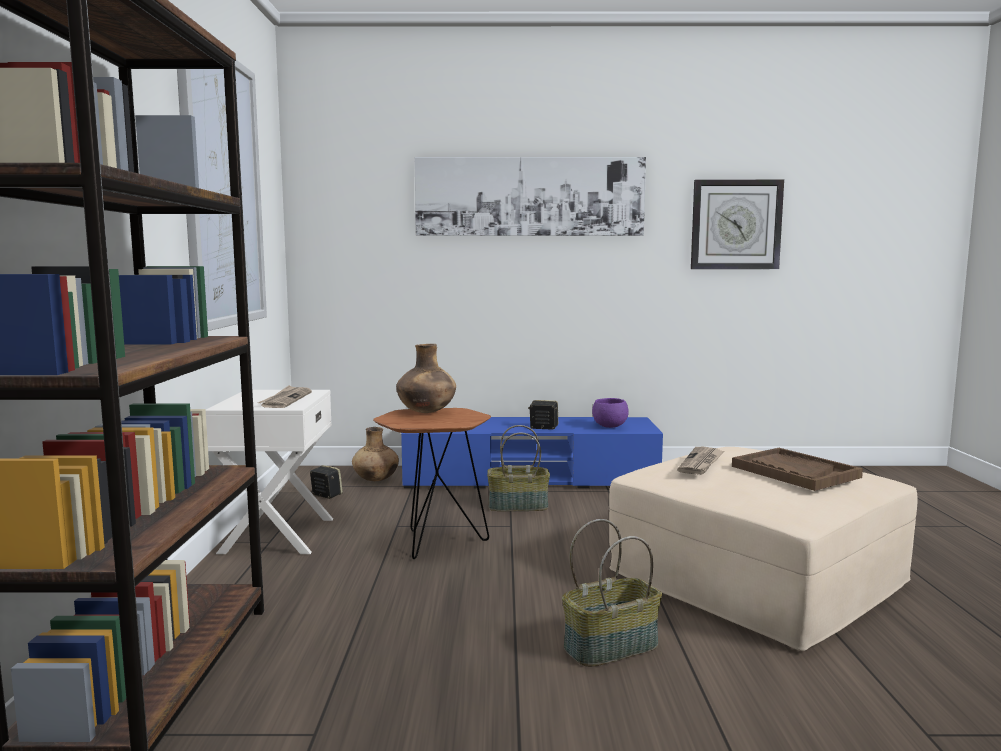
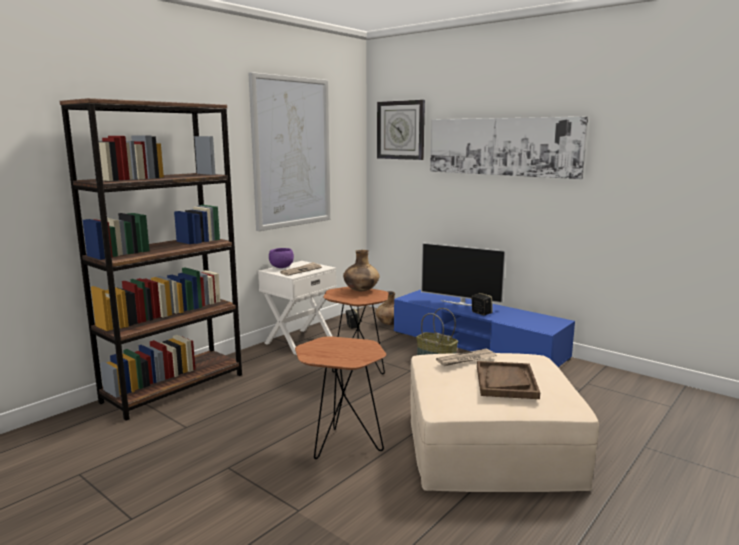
camera: 40 degrees right, 5 degrees up
(497, 423) = (461, 303): none -> television
(609, 427) = (526, 322): purple bowl -> purple bowl (281, 267)
(610, 646) = (341, 445): basket -> brown side table
(736, 225) = (664, 173): wall clock -> wall clock (401, 130)

